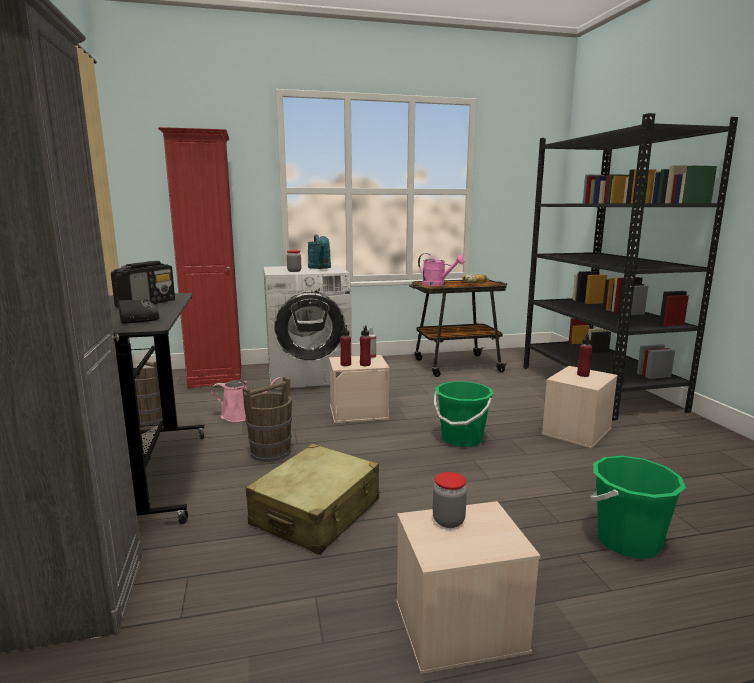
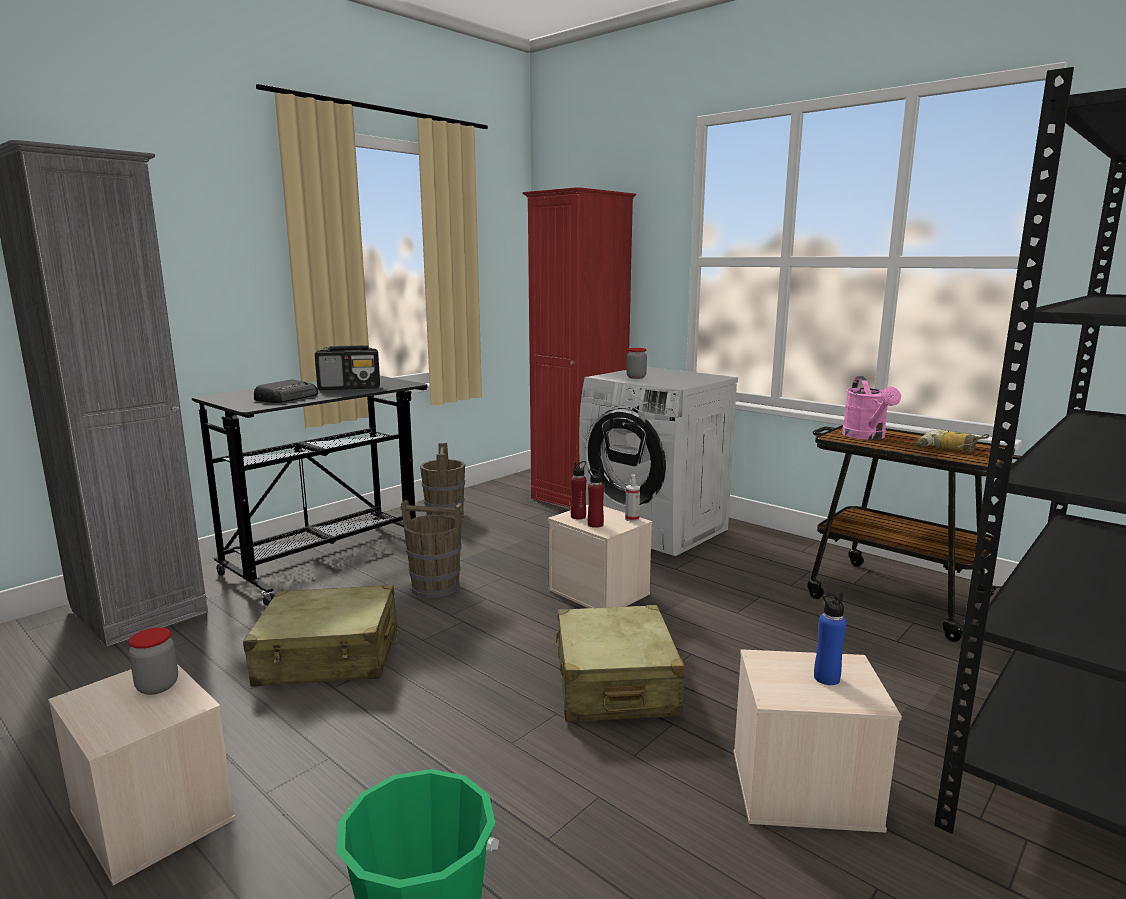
camera: 55 degrees right, 0 degrees up
(241, 415) = (502, 542): pink watering can -> none
(320, 268) = (688, 378): turquoise watering can -> none
(461, 439) = (615, 684): green bucket -> beige suitcase
(583, 375) = (826, 678): red bottle -> blue bottle

